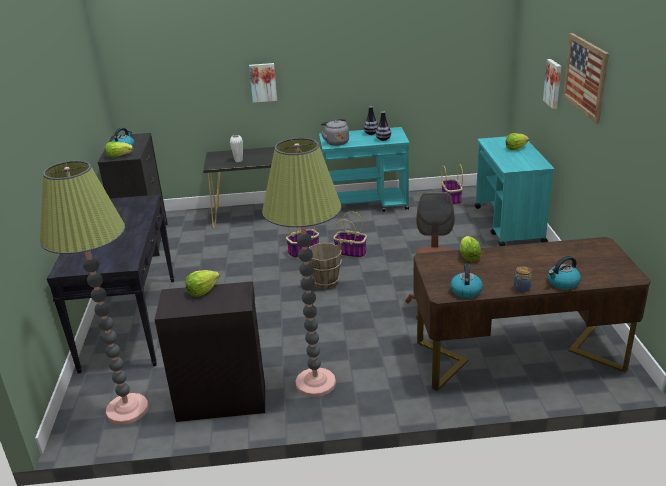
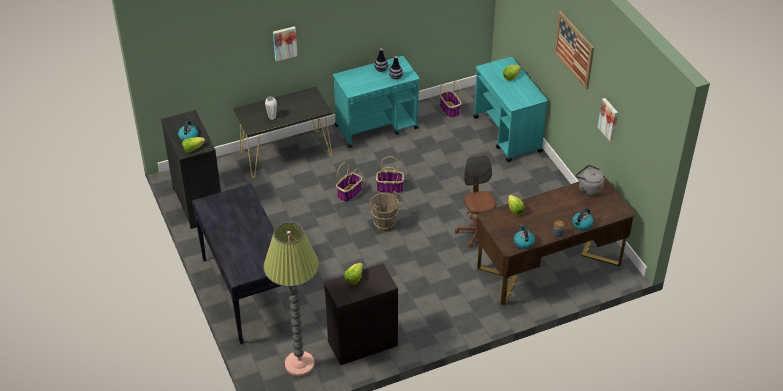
camera: 20 degrees left, 15 degrees up
(315, 383) = (420, 316): floor lamp -> none
(336, 142) = (355, 86): grey kettle -> grey kettle (588, 189)
(553, 83) = (543, 35): picture -> picture (609, 119)

